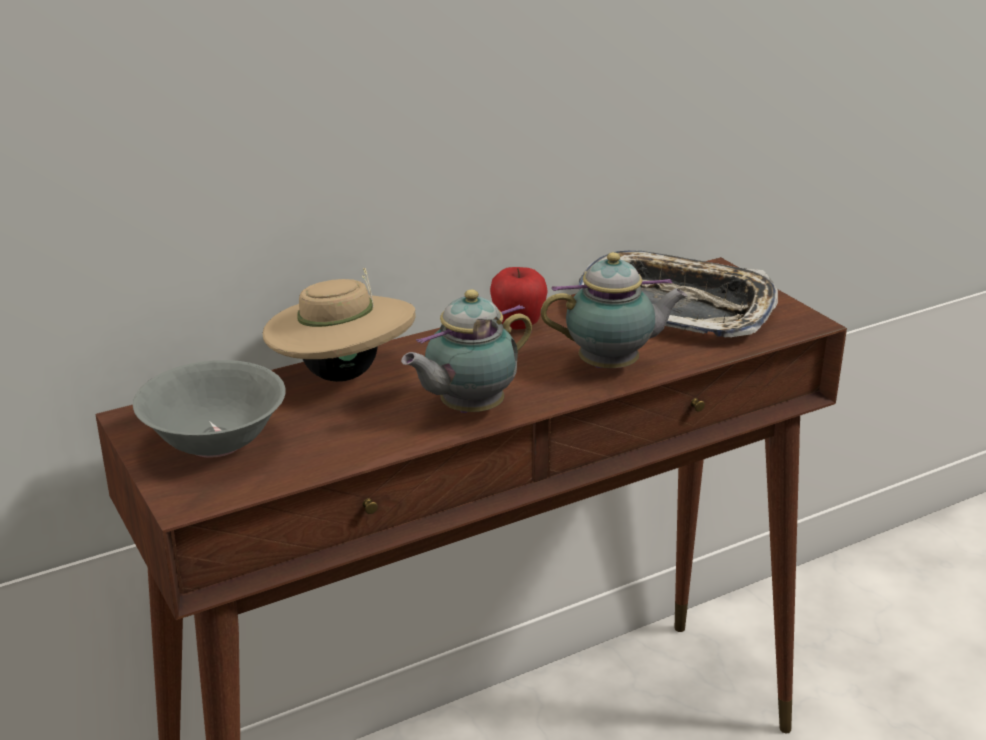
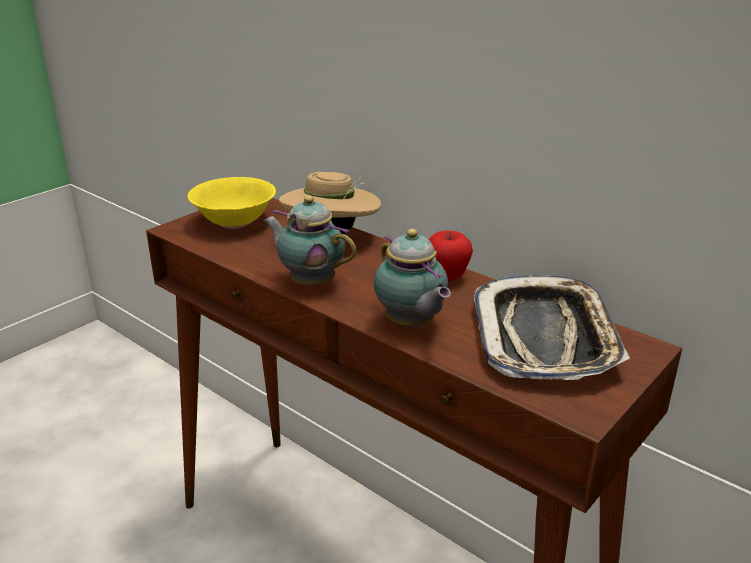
camera: 70 degrees right, 0 degrees up
(215, 443) = (234, 222): grey bowl -> yellow bowl

